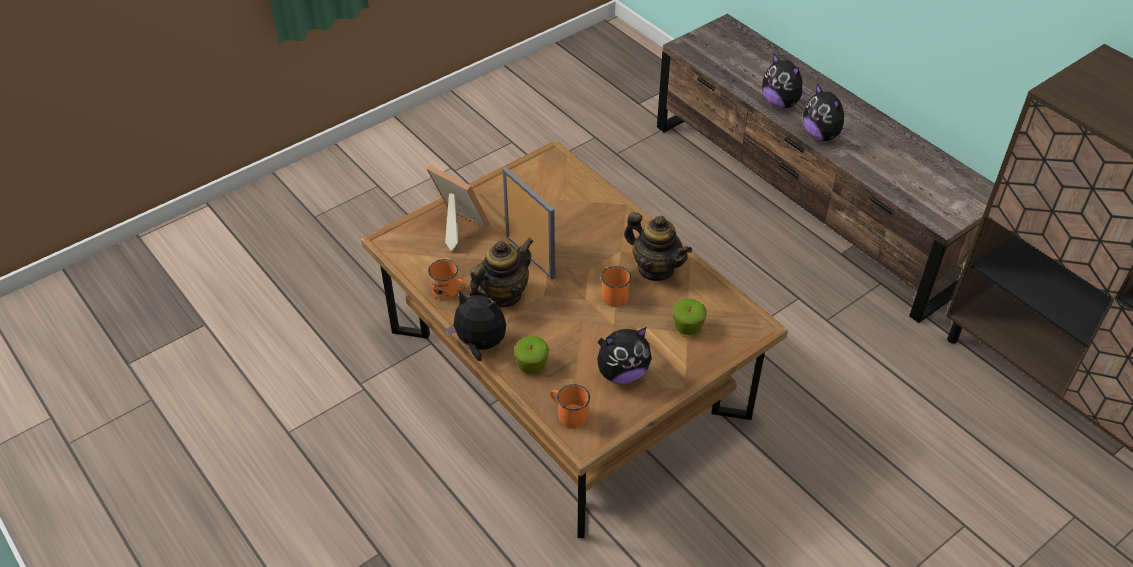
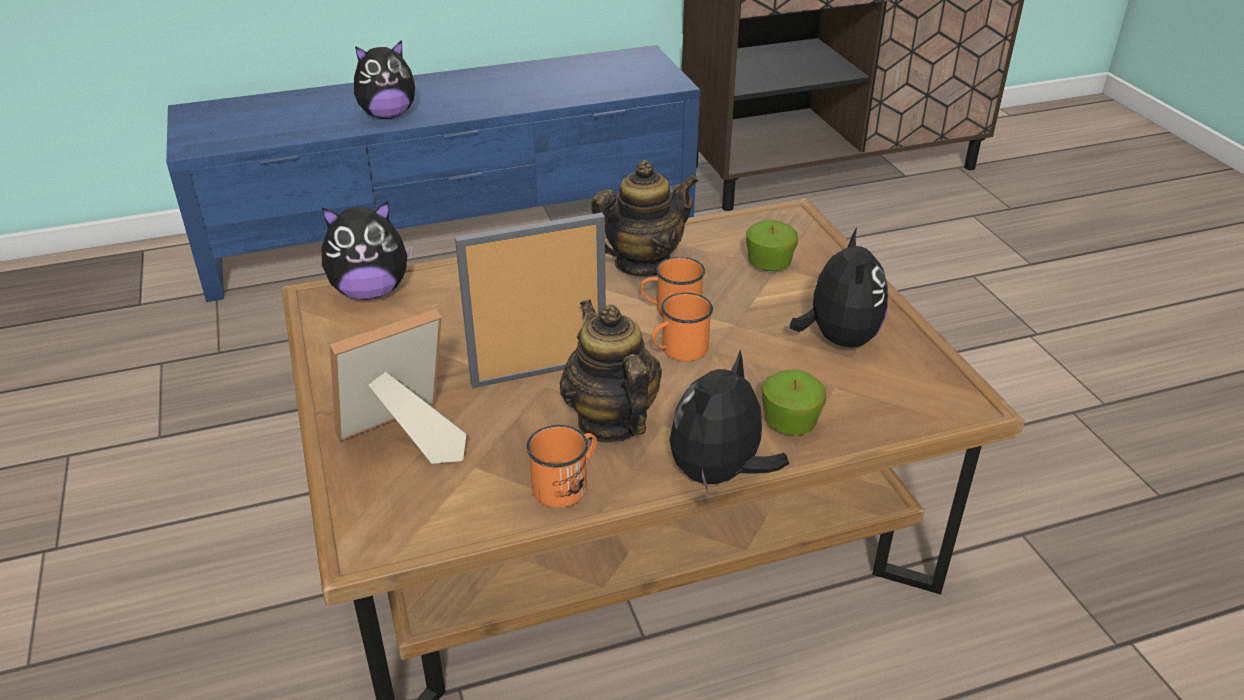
camera: 70 degrees left, 10 degrees down
(569, 414) = (908, 407): orange mug -> orange mug (678, 351)
(808, 199) = (455, 228): brown tv stand -> blue tv stand
(822, 135) = (472, 107): plush toy -> plush toy (370, 291)

